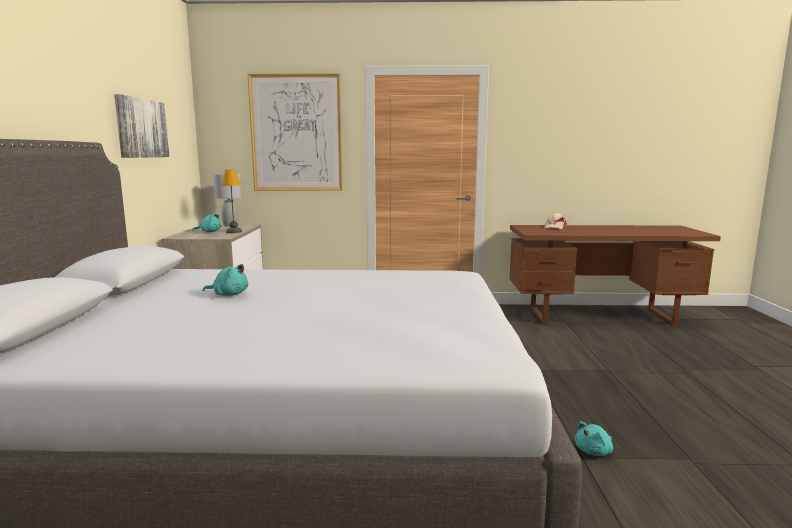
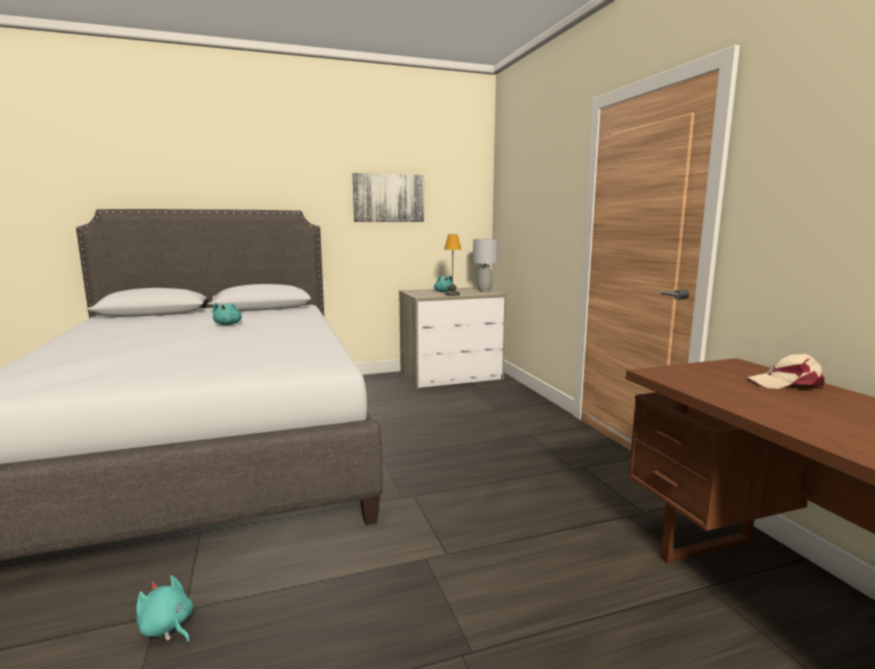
camera: 70 degrees right, 0 degrees up
(296, 133) = (540, 195): picture -> none

